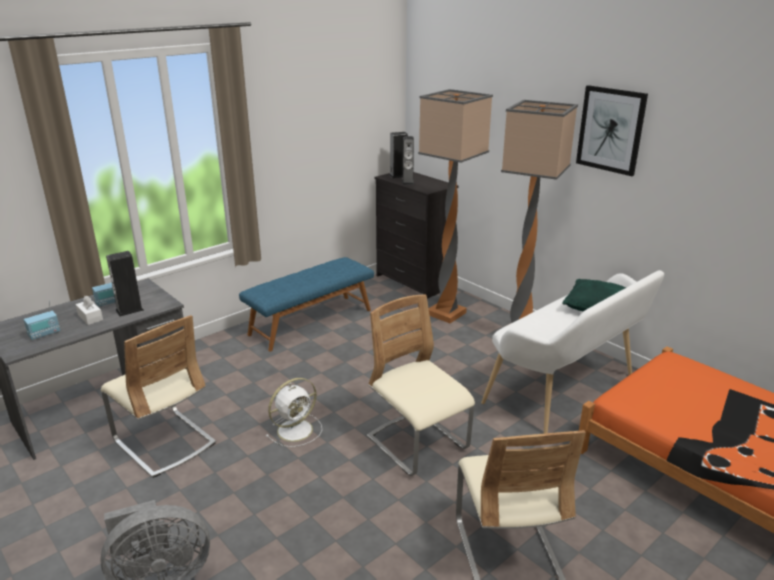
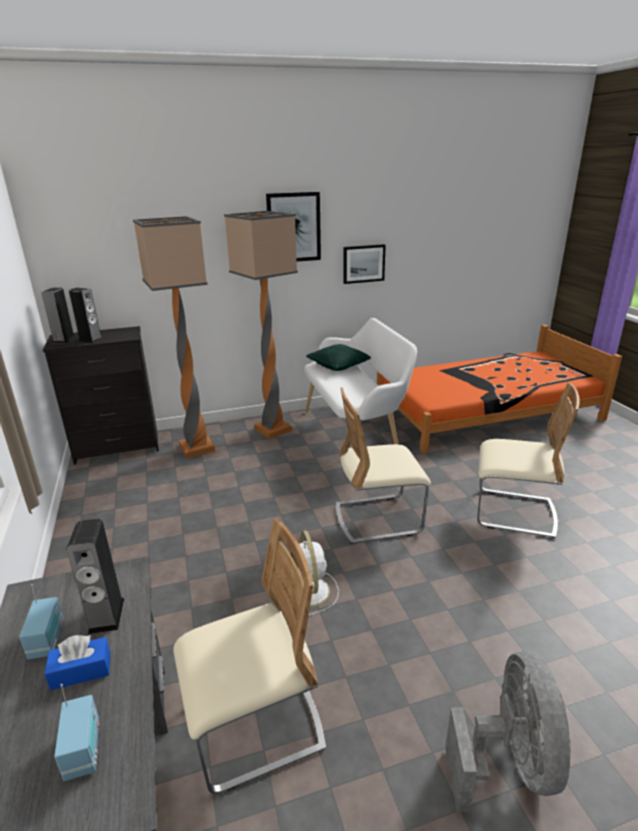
camera: 65 degrees left, 0 degrees up
(90, 317) = (81, 671): white tissue box -> blue tissue box
(310, 322) = (110, 532): blue bench -> none
(690, 199) = (363, 263): none -> picture

